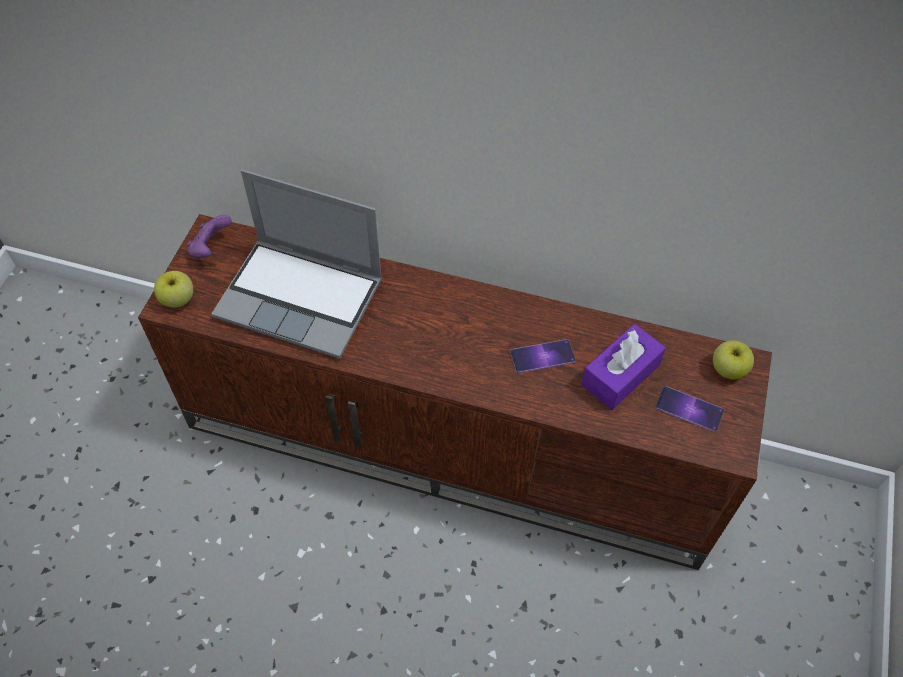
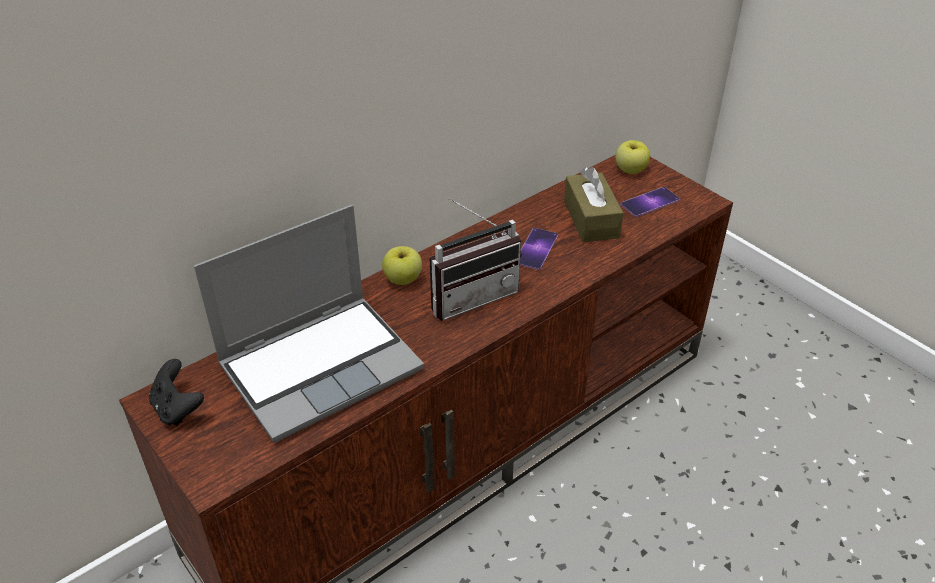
camera: 55 degrees left, 15 degrees down
(178, 300) = (215, 466): apple -> apple (403, 279)
(211, 248) = (178, 409): purple game controller -> black game controller
(447, 343) = (471, 295): none -> radio
(620, 375) = (591, 219): purple tissue box -> brown tissue box

